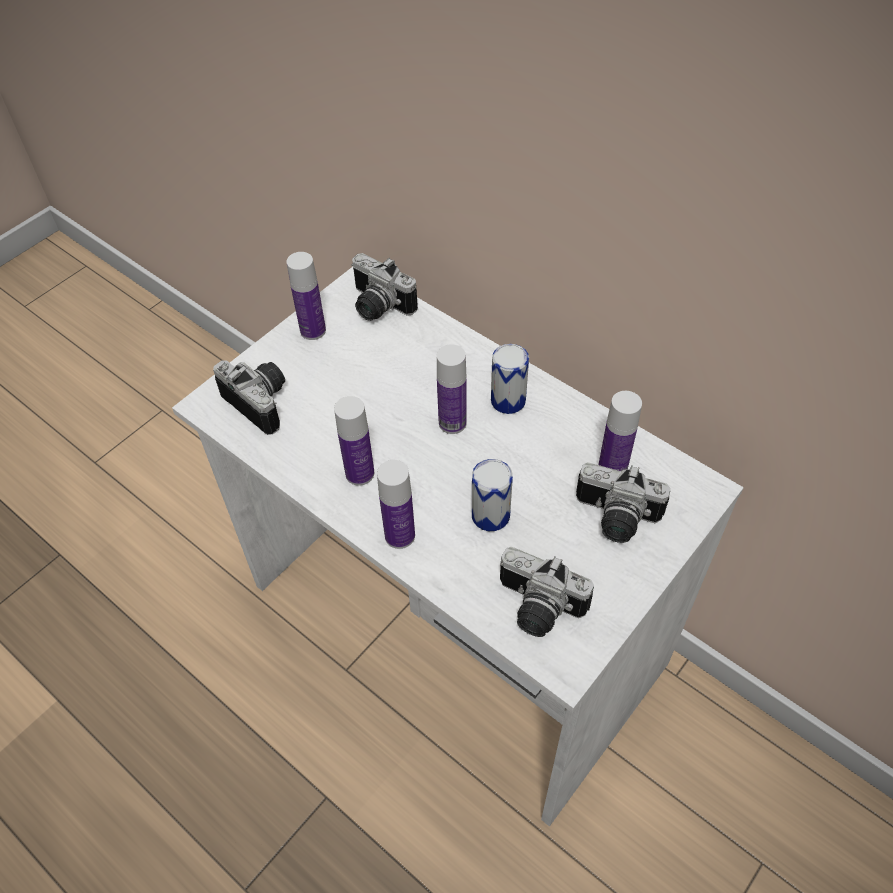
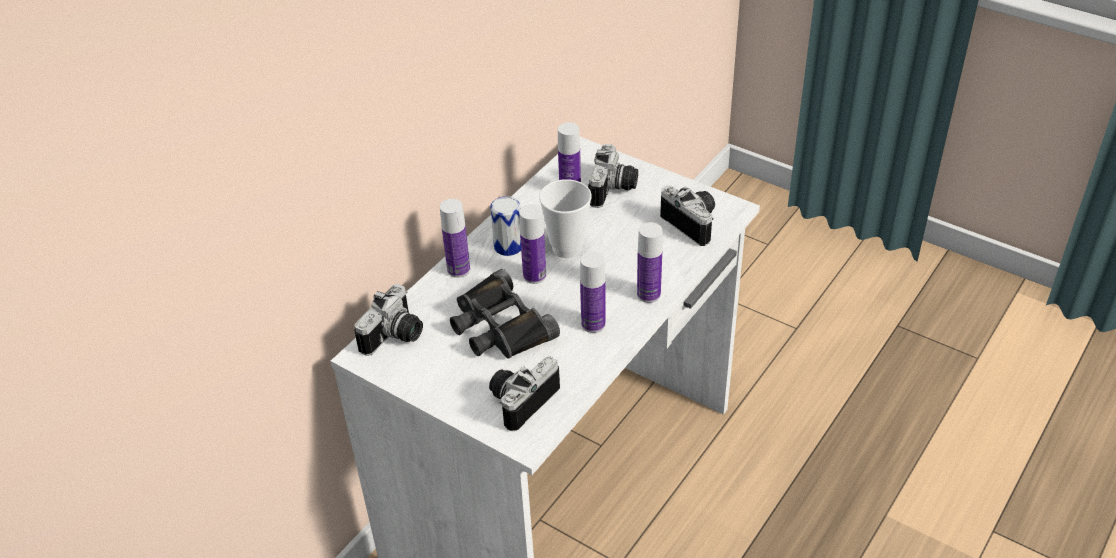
camera: 95 degrees left, 10 degrees down
(313, 330) = (428, 378): bottle -> bottle (458, 269)
(375, 388) = (499, 326): none -> black binoculars
(490, 515) = (622, 249): can -> none
(498, 457) = (567, 248): none -> cup
(536, 609) = (694, 223): camera -> camera turned 60 degrees counterclockwise

